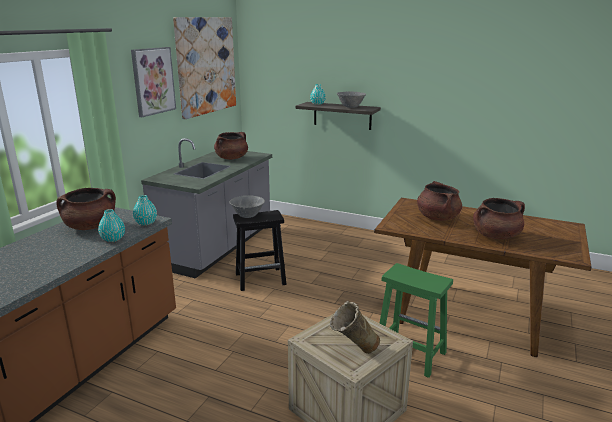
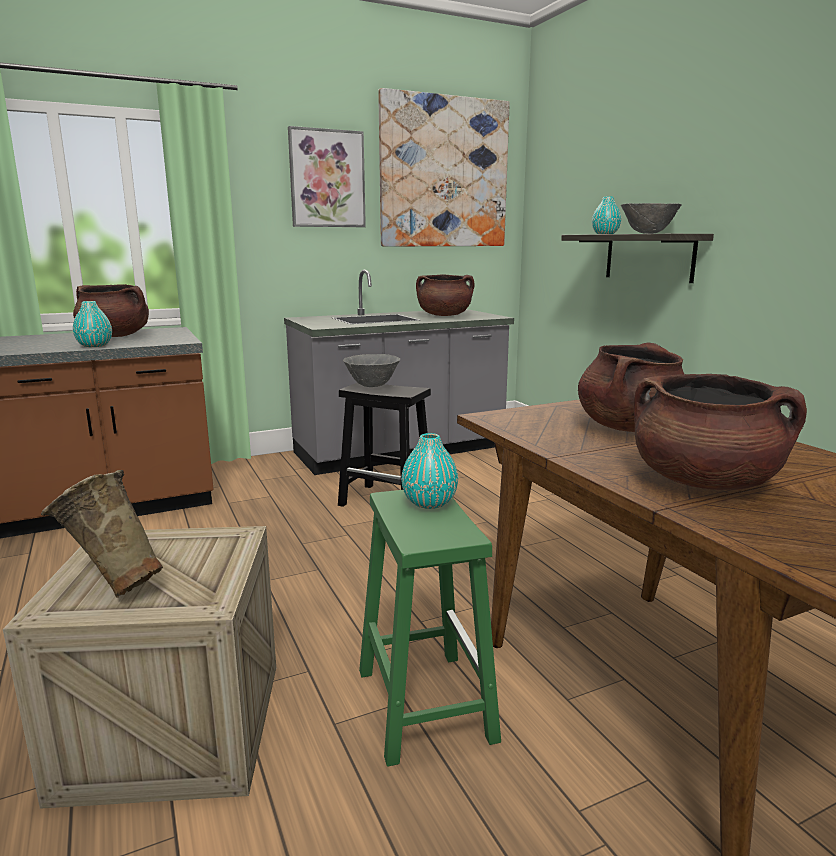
camera: 40 degrees right, 5 degrees down
(146, 223) = (165, 341): turquoise vase -> turquoise vase (429, 503)

